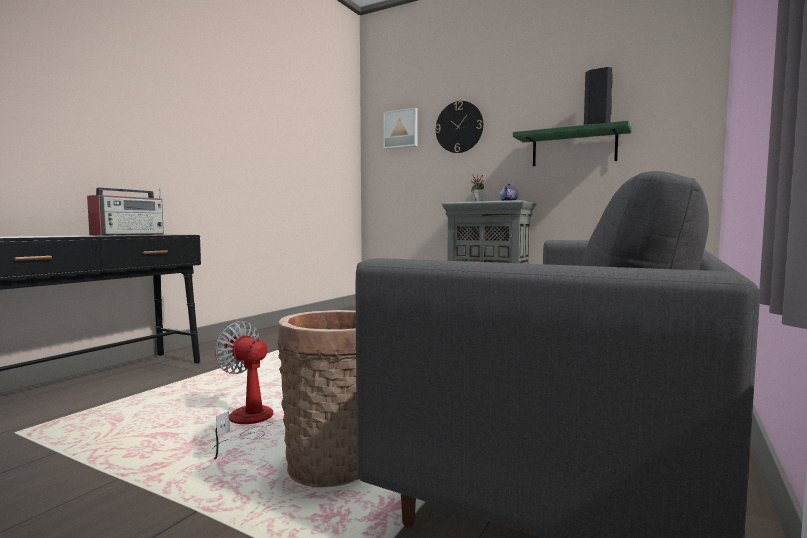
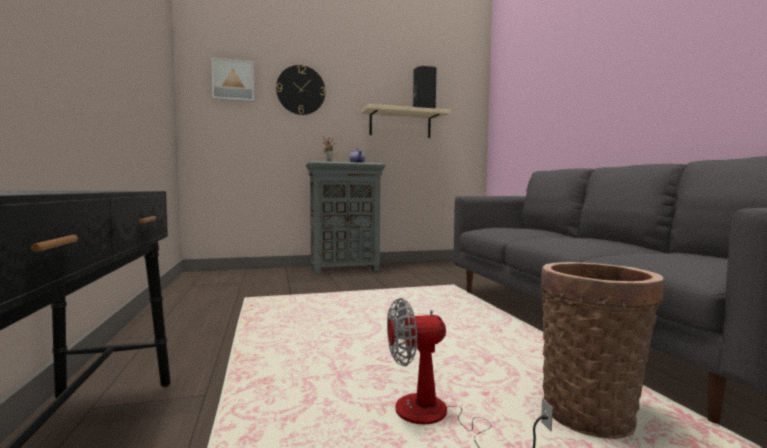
camera: 45 degrees left, 0 degrees up
(129, 235) = (99, 190): radio -> none
(573, 148) = (400, 124): green shelf -> beige shelf

